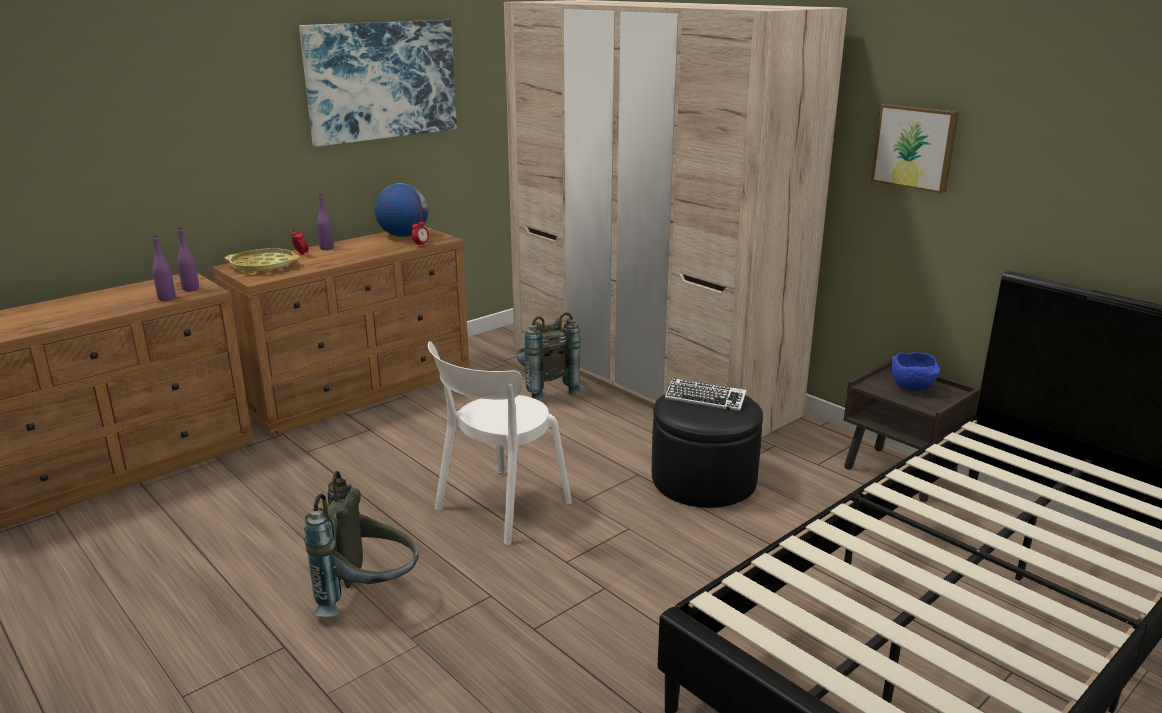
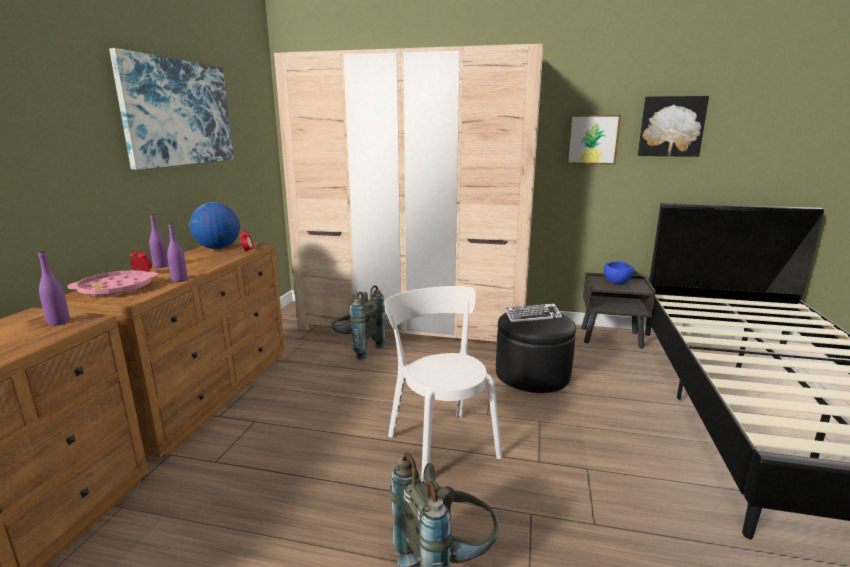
camera: 35 degrees left, 5 degrees down
(167, 298) = (40, 337): purple bottle -> purple bottle (179, 280)
(263, 266) = (116, 289): yellow tray -> pink tray
(499, 508) = (441, 442): white chair -> white chair turned 150 degrees clockwise
(1039, 141) = (671, 126): none -> picture

